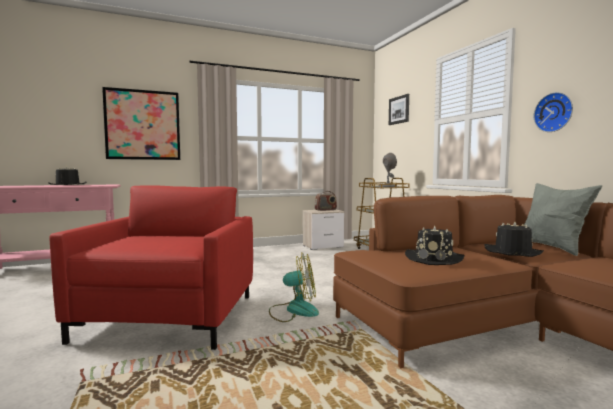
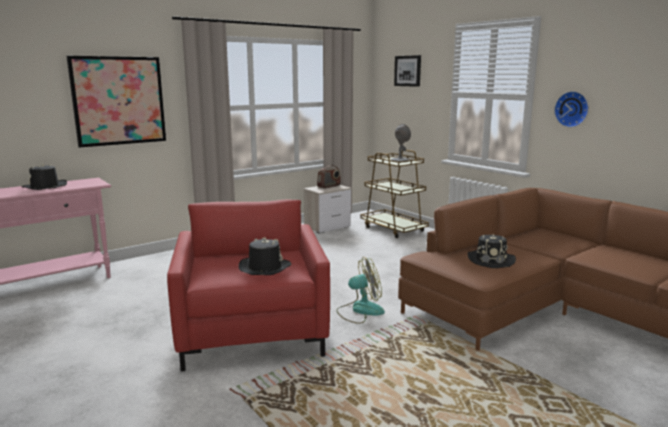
camera: 15 degrees left, 10 degrees up
(512, 252) = (543, 246): black hat -> black hat (264, 268)
(552, 247) = (570, 236): grey pillow -> none

